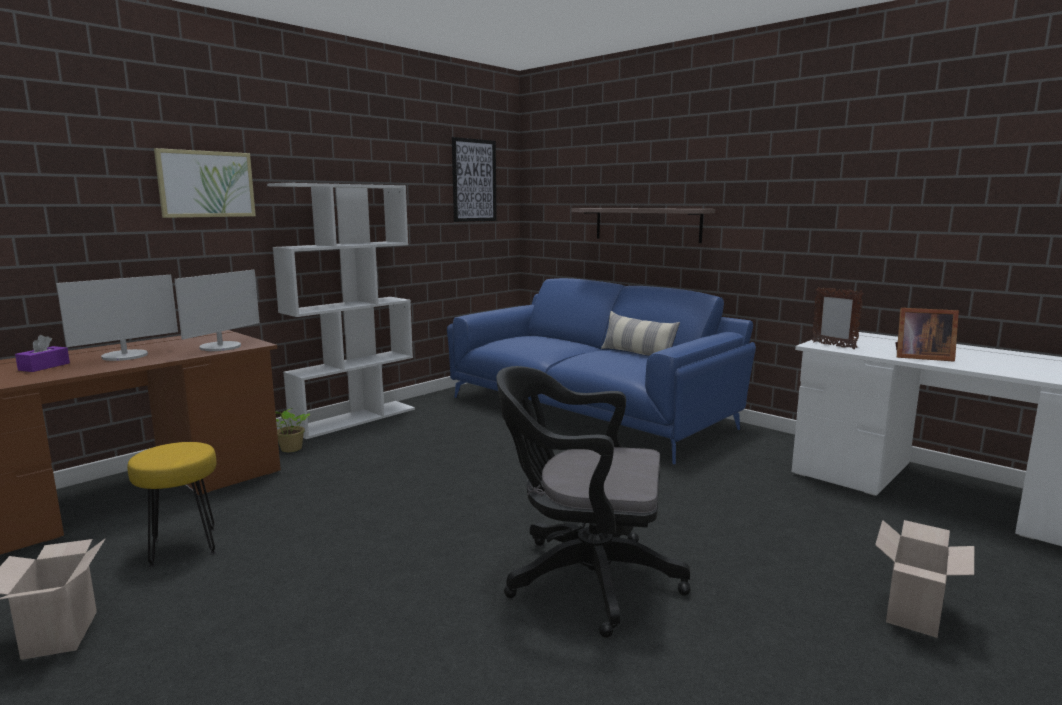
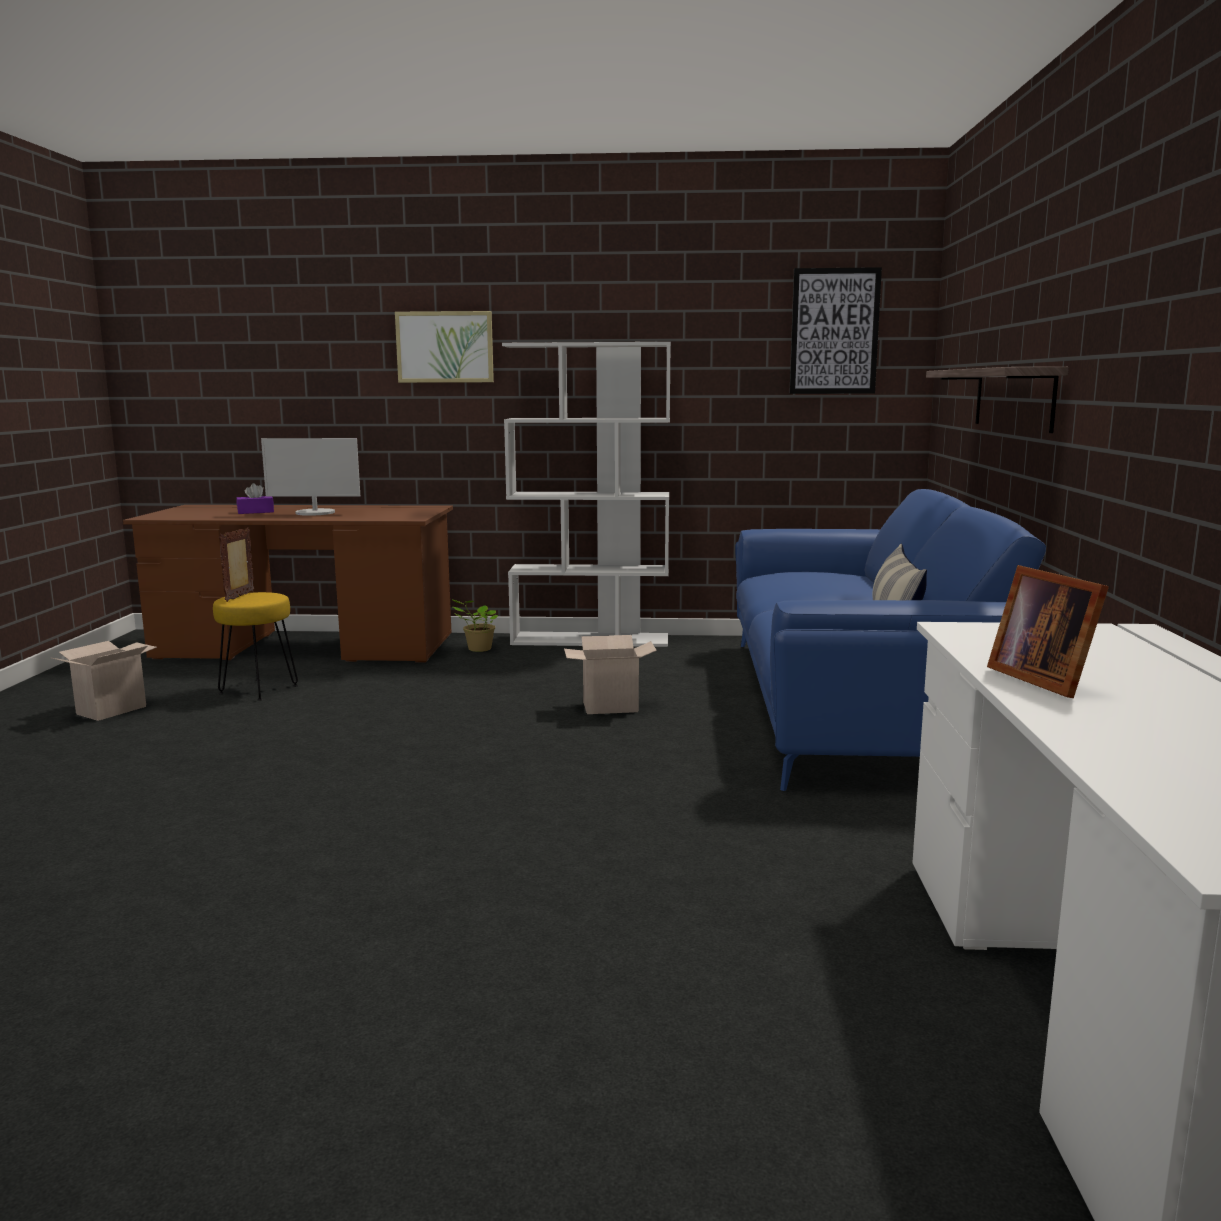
camera: 50 degrees right, 0 degrees up
(221, 347) = (386, 516): monitor -> none
(583, 579) = (386, 828): black office chair -> none
(833, 345) = (980, 634): picture frame -> picture frame (240, 596)
(915, 615) = (550, 1046): cardboard box -> cardboard box (609, 708)

